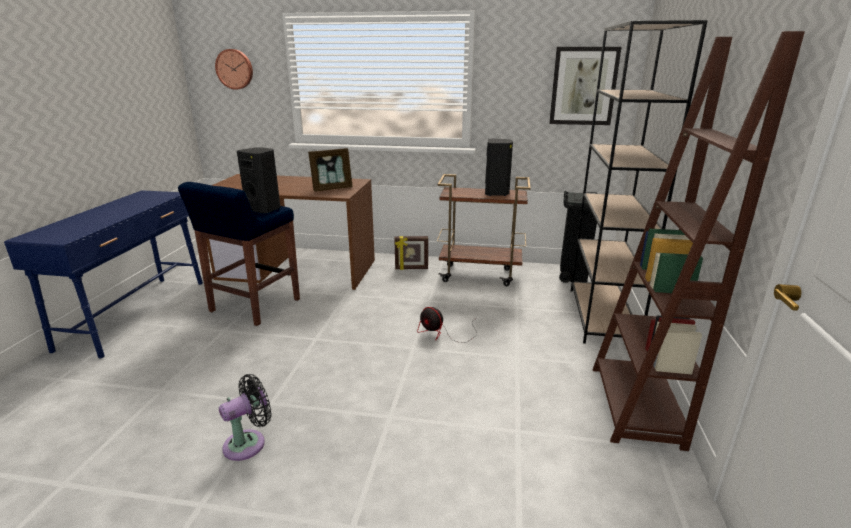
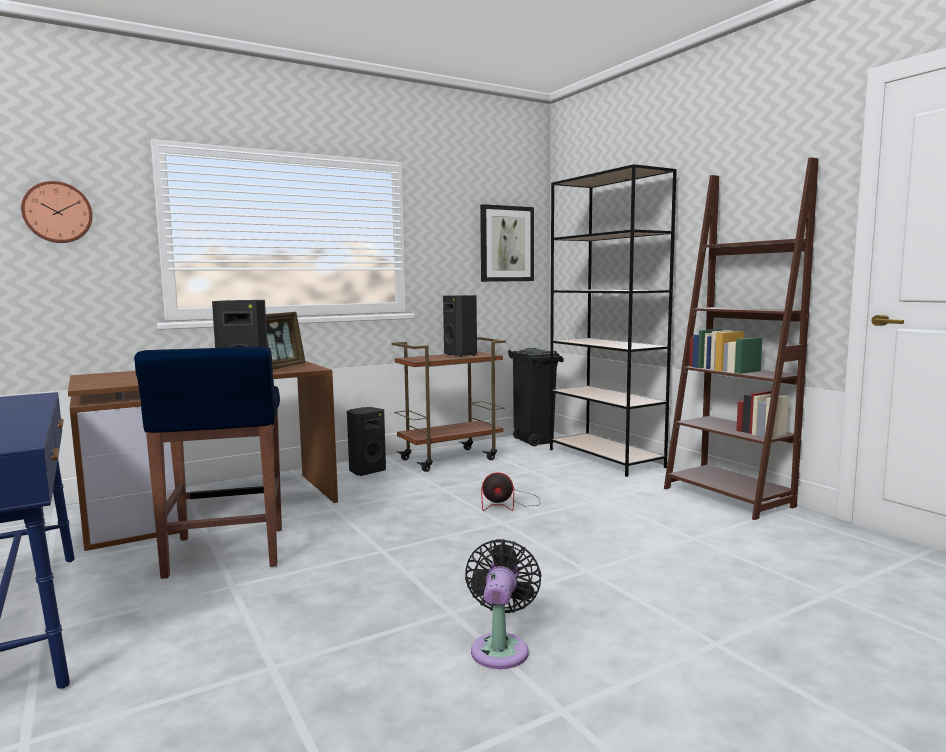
camera: 40 degrees left, 15 degrees down
(411, 268) = (366, 471): picture frame -> black speaker

